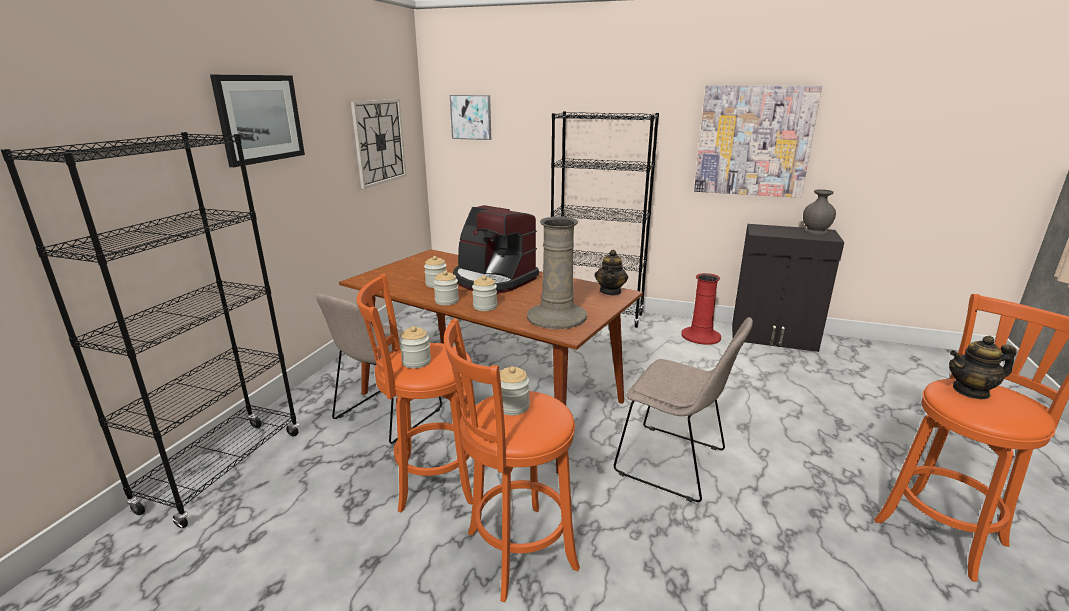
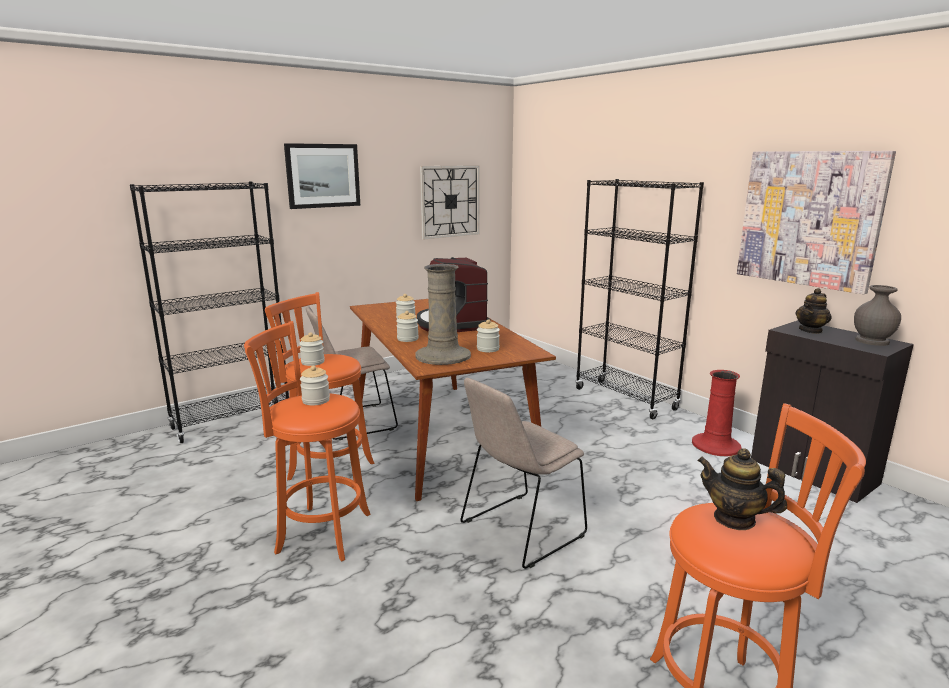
camera: 35 degrees right, 5 degrees down
(447, 301) = (390, 330): jar -> jar (488, 349)
(471, 117) = (546, 183): picture -> none
(610, 291) = (526, 350): teapot -> teapot (811, 330)
(674, 463) = (519, 531): beige chair -> beige chair turned 75 degrees clockwise

